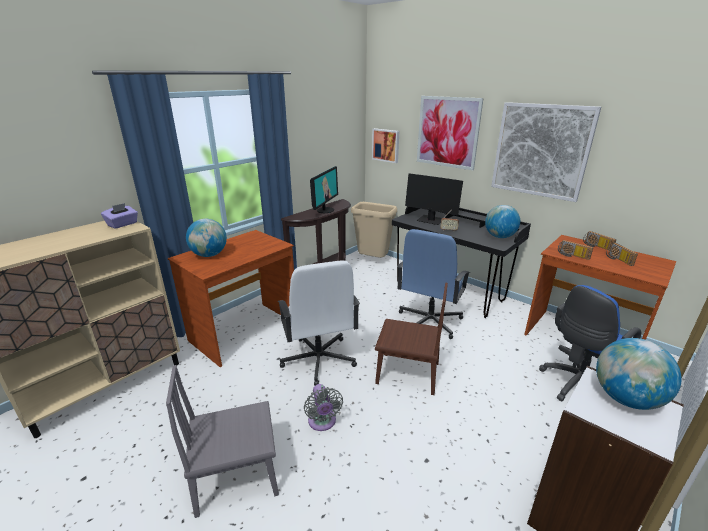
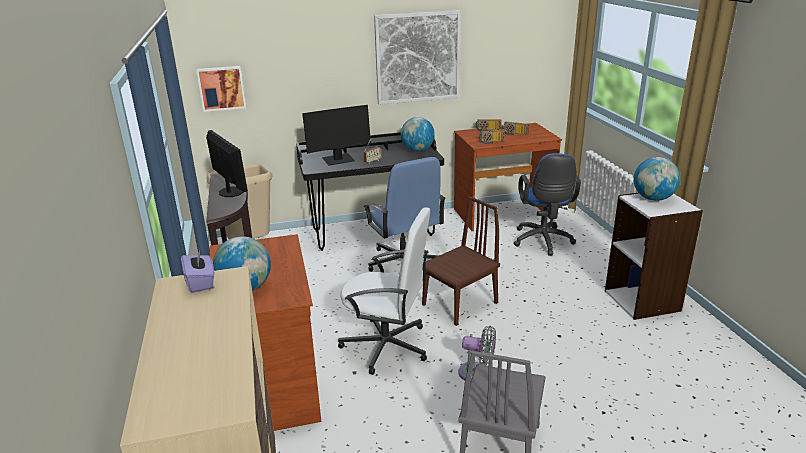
camera: 55 degrees left, 0 degrees up
(447, 132) = (312, 56): picture -> none

